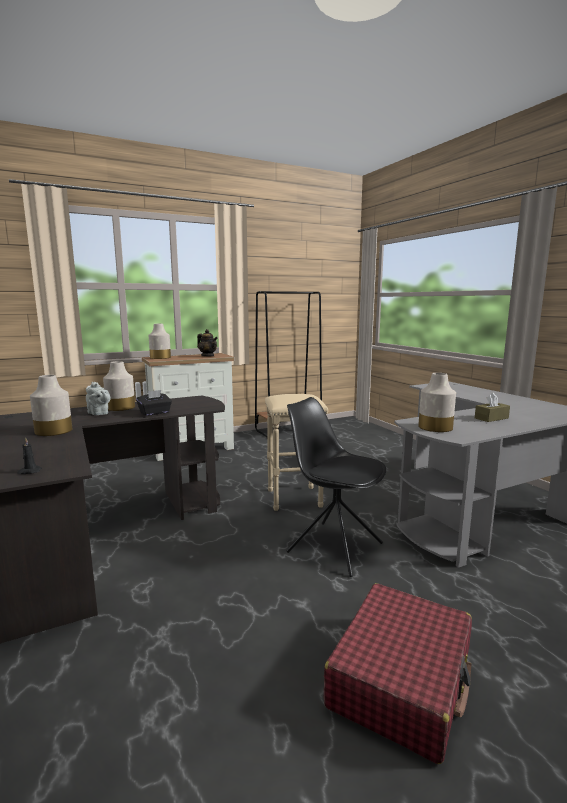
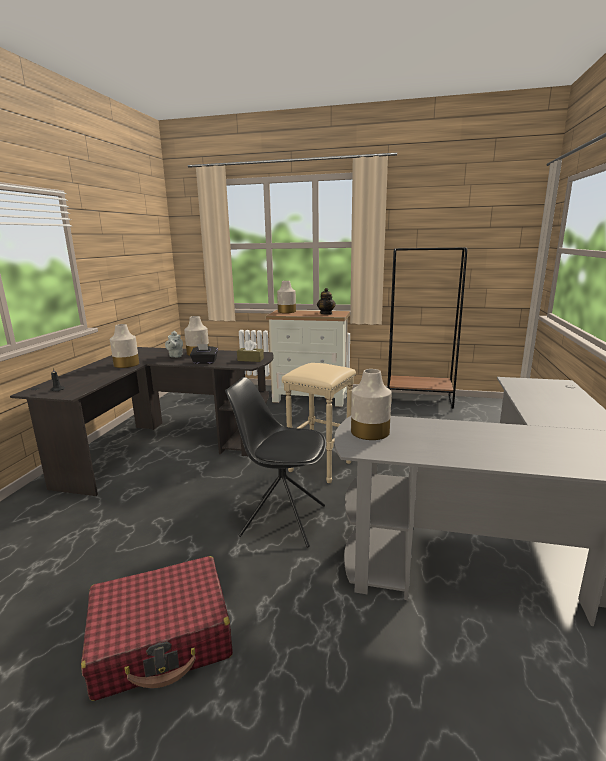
camera: 40 degrees right, 5 degrees up
(333, 547) = (282, 520): black chair -> black chair turned 60 degrees counterclockwise
(491, 418) = (468, 440): brown tissue box -> brown tissue box (250, 359)

